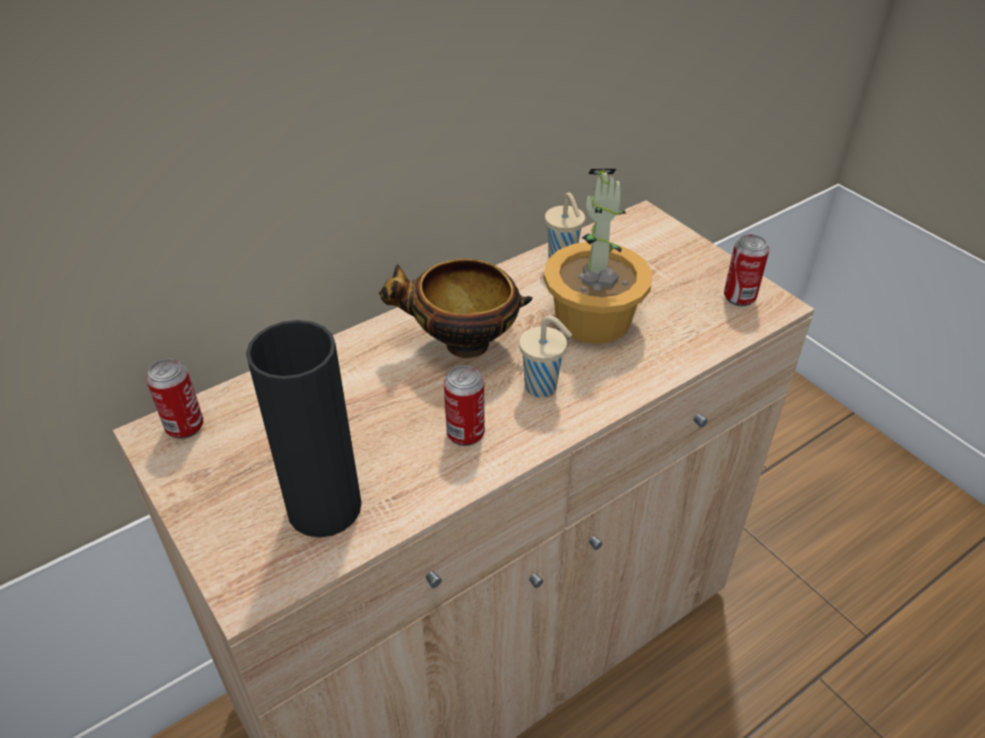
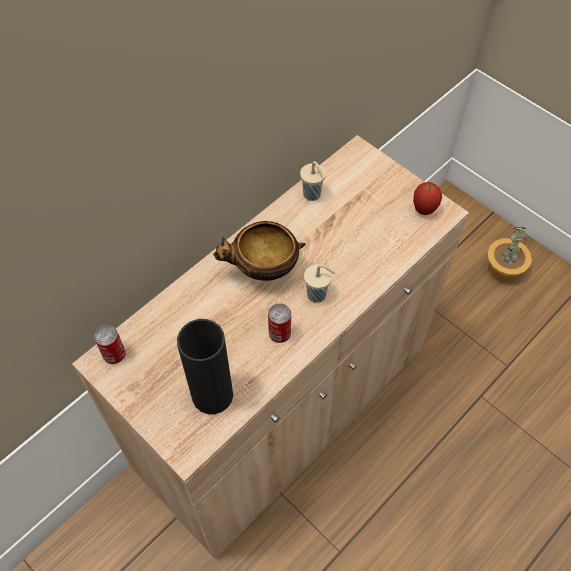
camera: 10 degrees left, 15 degrees up
(593, 320) = (339, 240): potted plant -> potted plant (503, 269)
(739, 297) = (424, 209): can -> apple

